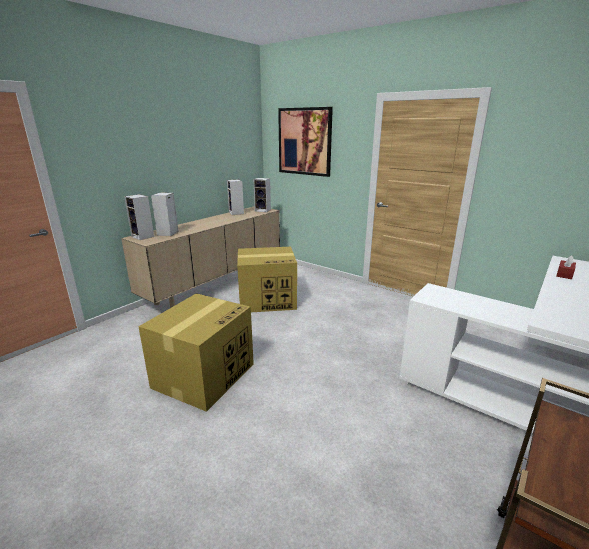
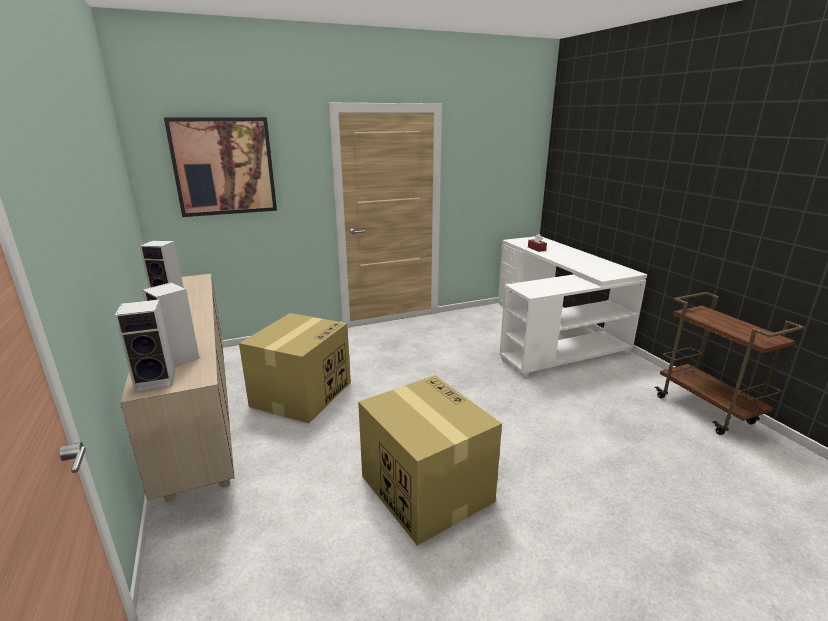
camera: 60 degrees left, 0 degrees up
(263, 210) = (193, 280): speaker -> none

